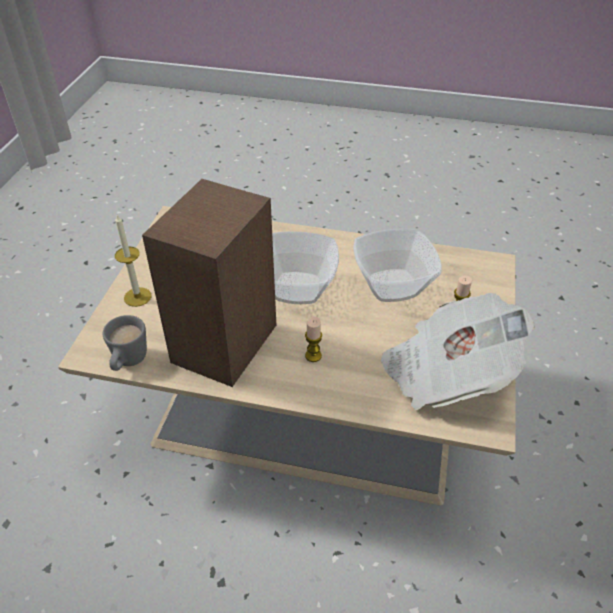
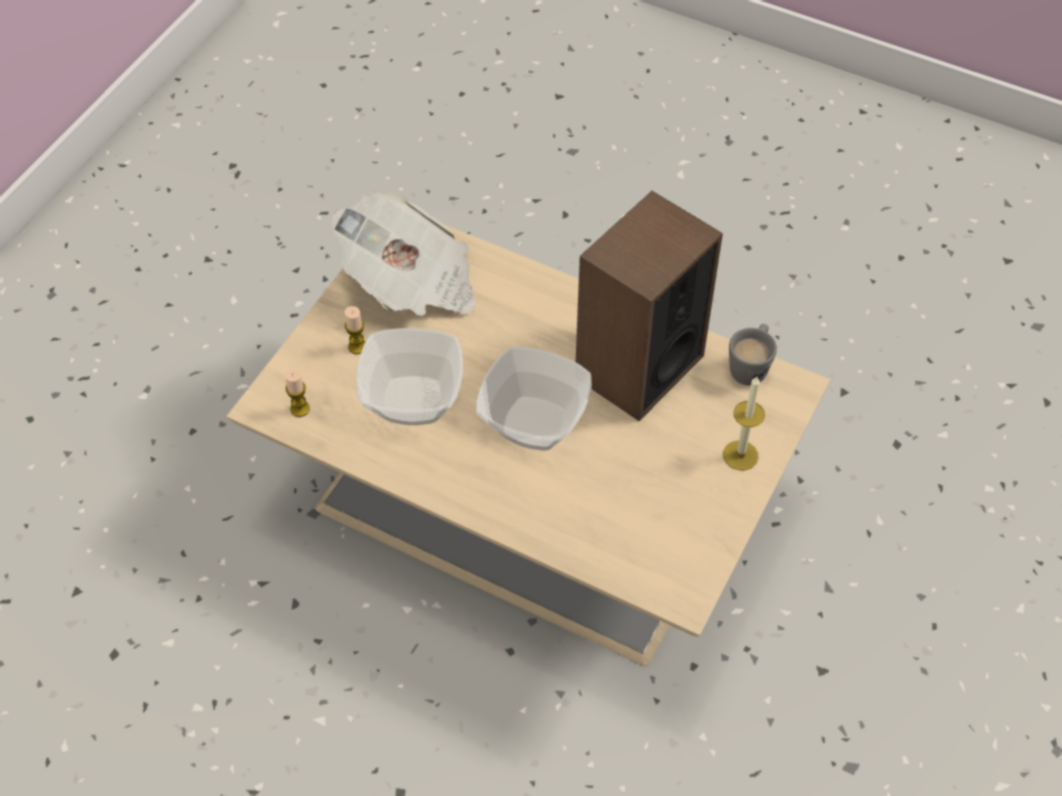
camera: 165 degrees left, 10 degrees up
(313, 355) = (544, 331): candle -> candle (300, 409)

